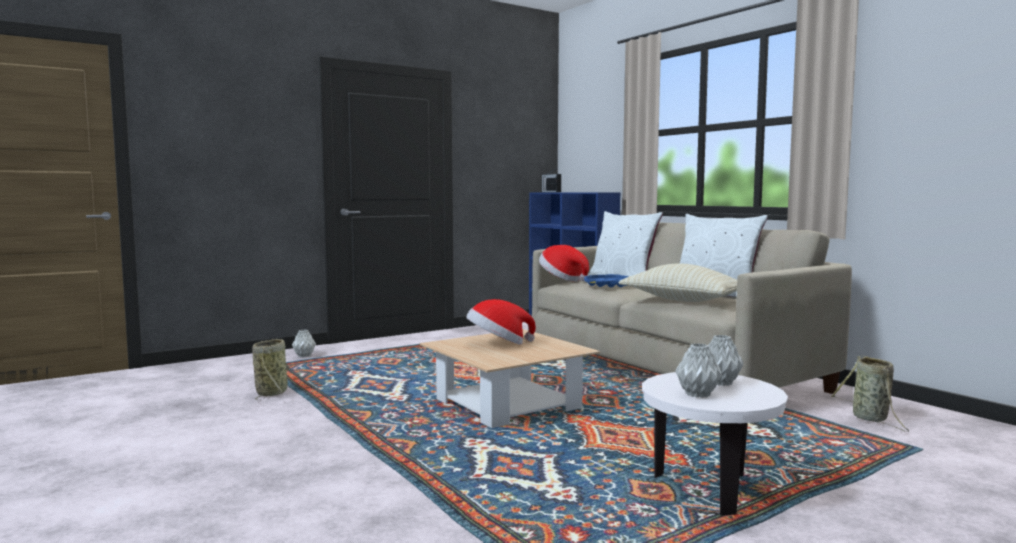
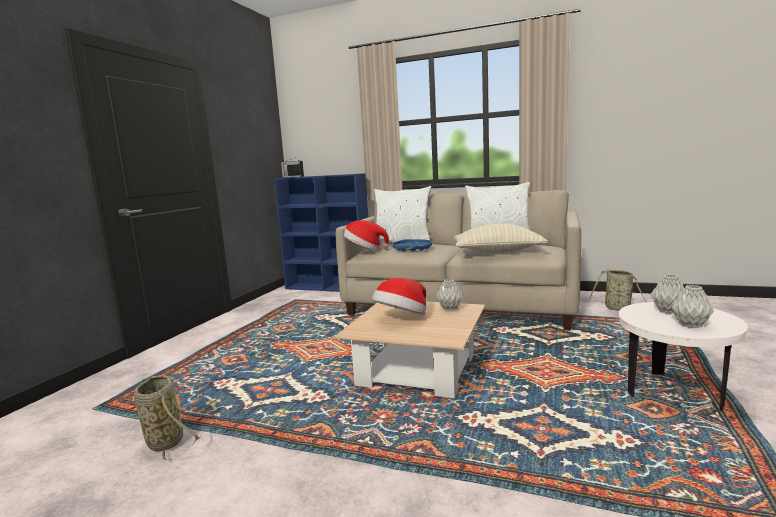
camera: 35 degrees left, 5 degrees up
(304, 356) = (124, 381): grey vase -> grey vase (450, 308)

